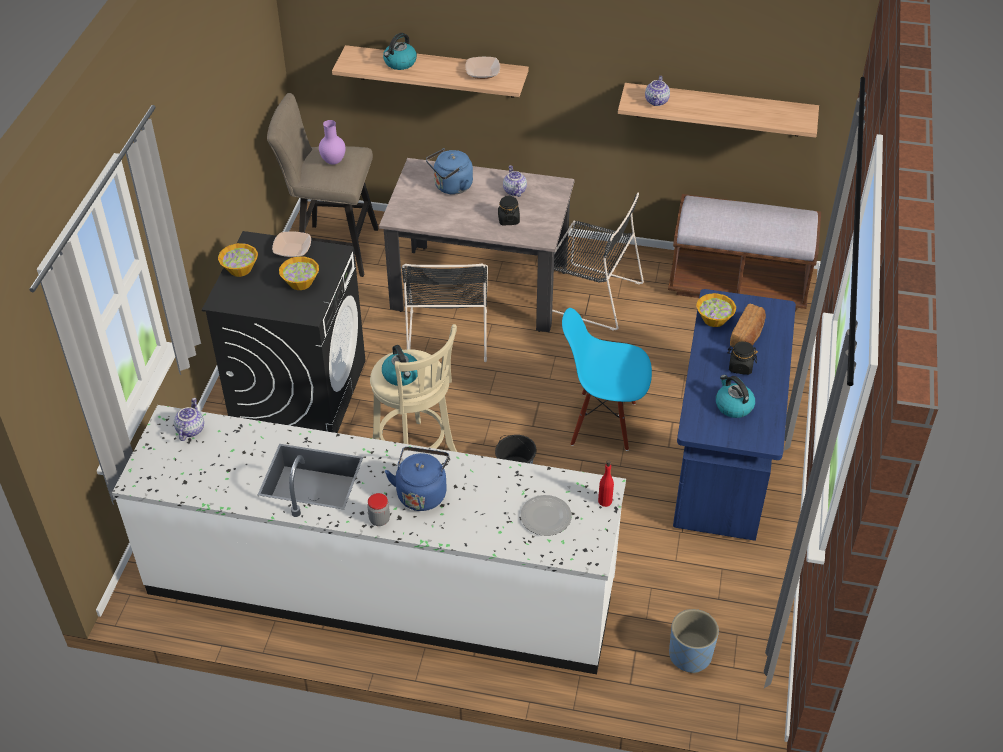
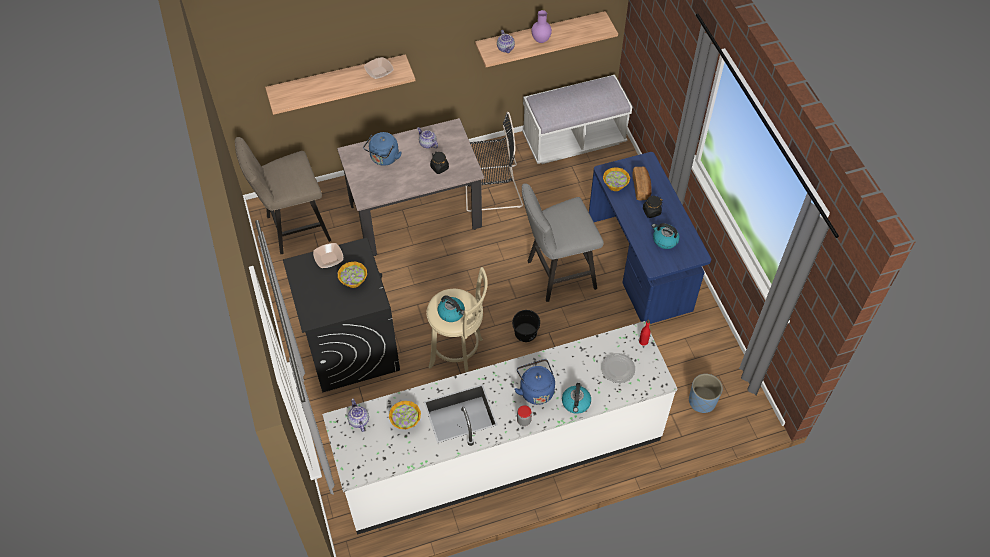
camera: 30 degrees left, 10 degrees up
(240, 269) = (304, 290): bowl -> bowl (405, 421)
(334, 161) = (289, 173): purple vase -> purple vase (541, 40)
(400, 63) = (316, 86): kettle -> kettle (576, 403)
(448, 332) = (417, 257): black chair -> none
(603, 422) = (556, 275): blue chair -> grey stool
(738, 284) = (574, 140): brown bench -> white bench

